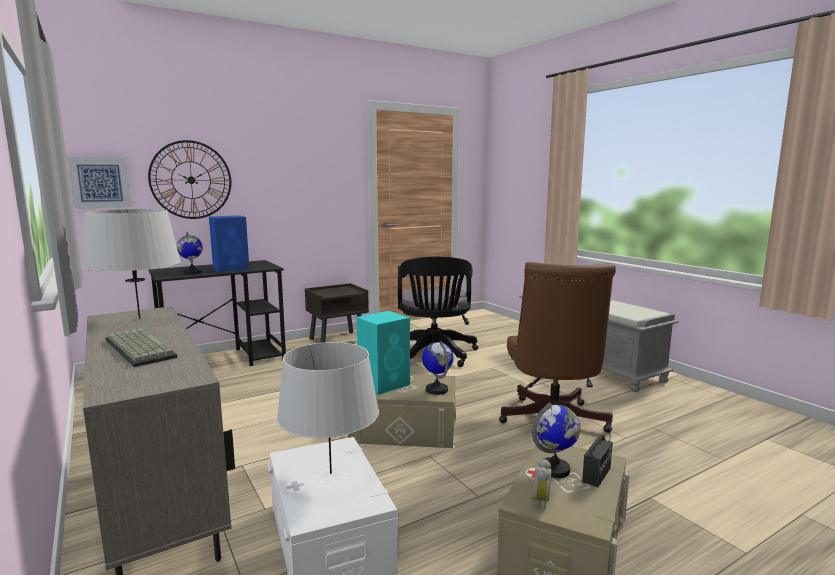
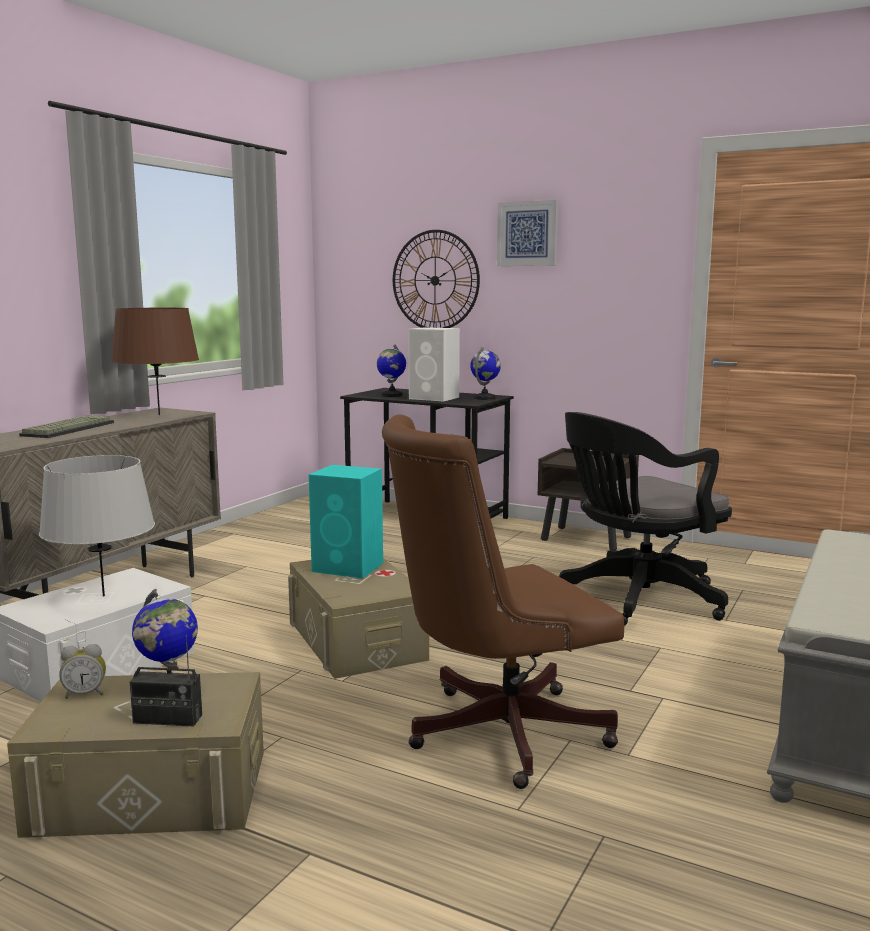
camera: 60 degrees right, 0 degrees up
(100, 182) = (351, 283): picture -> picture (527, 234)
(140, 319) = (159, 415): grey table lamp -> brown table lamp
(232, 269) = (435, 398): blue speaker -> white speaker
(437, 390) = (361, 593): globe -> globe (485, 398)

